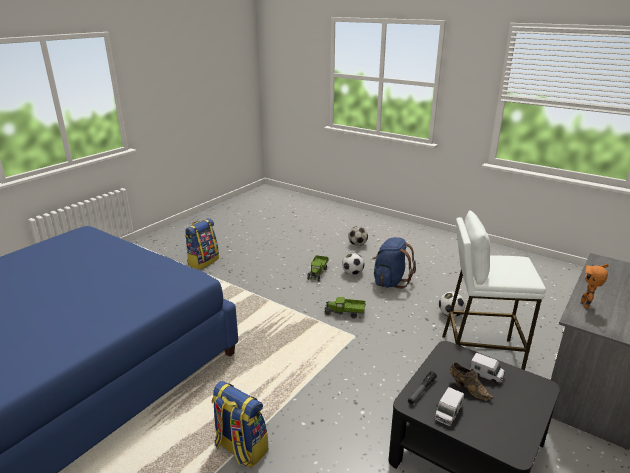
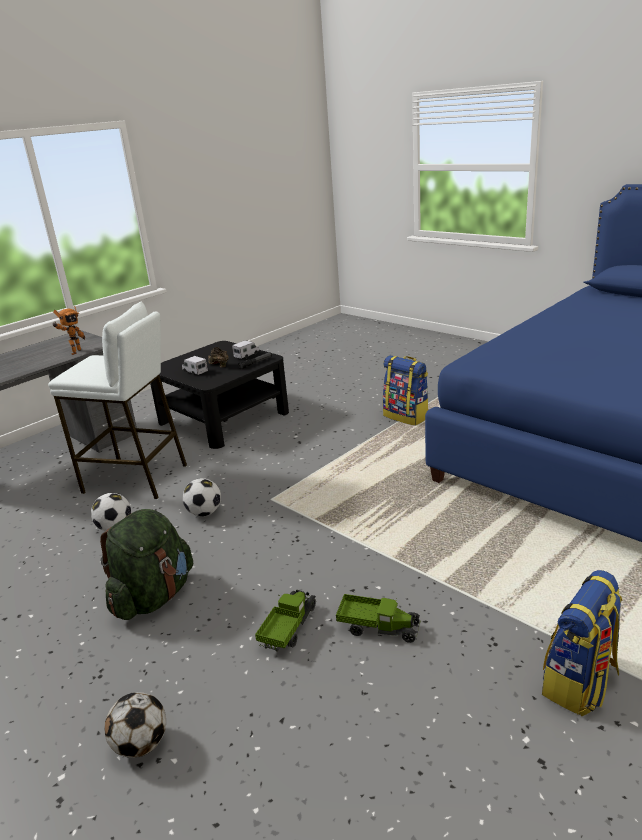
camera: 170 degrees left, 0 degrees up
(344, 313) = (270, 533): toy truck -> toy truck (378, 627)
(352, 273) = (214, 623): football -> football (204, 513)
(390, 281) = (154, 596): blue backpack -> green backpack

